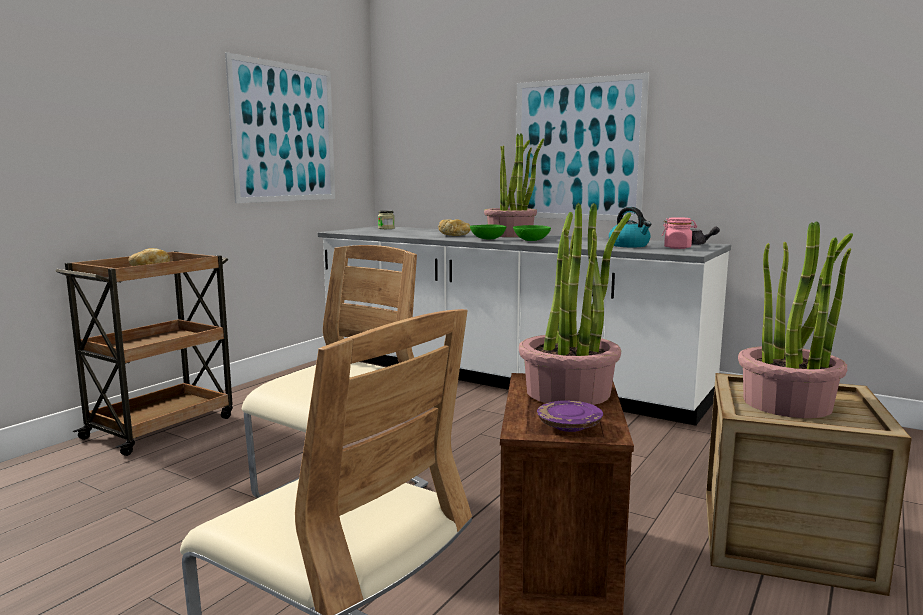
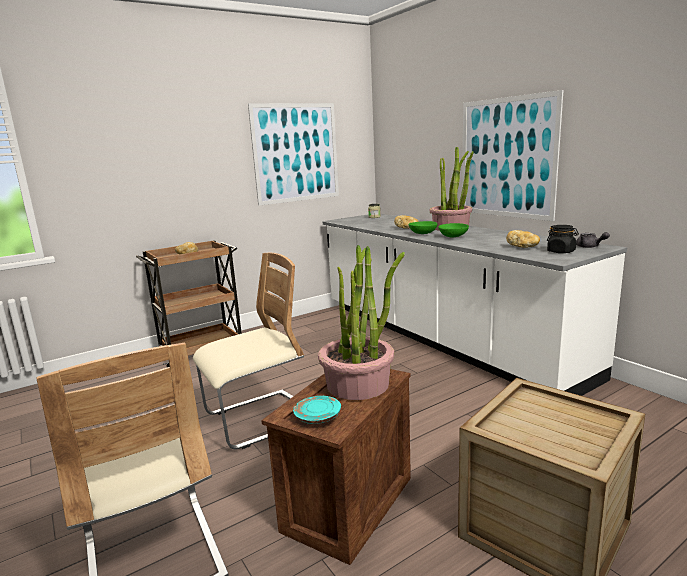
camera: 25 degrees right, 5 degrees up
(569, 426) = (317, 417): purple plate -> turquoise plate
(629, 245) = (523, 246): kettle -> bread
(678, 248) = (561, 251): pink jar -> black jar
(787, 404) = (542, 421): potted plant -> none

